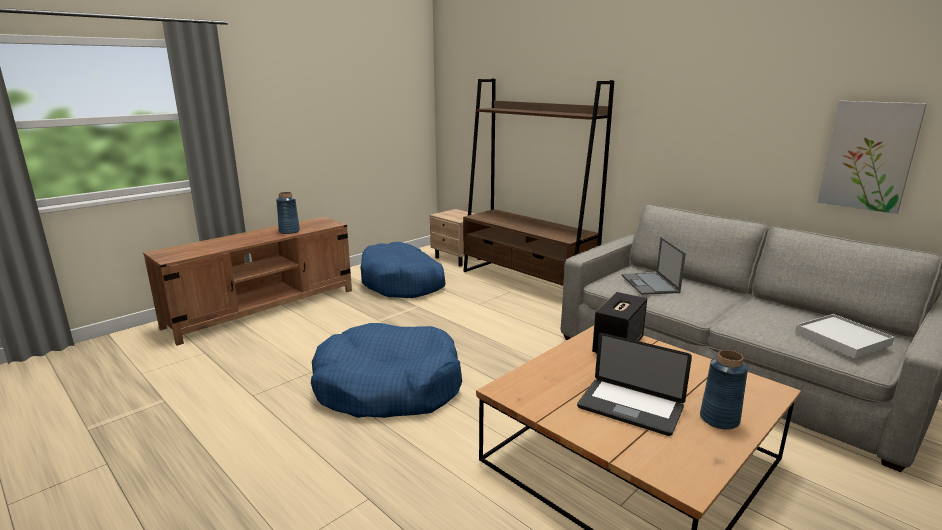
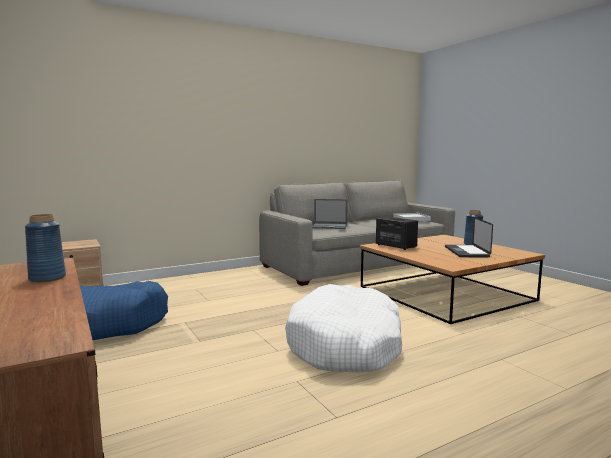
camera: 75 degrees left, 10 degrees down
(388, 387) = (345, 345): blue dog bed -> white dog bed
(526, 283) = (184, 282): brown bookcase -> none
(630, 407) = (466, 252): laptop -> laptop turned 135 degrees clockwise
(868, 156) = (362, 143): picture -> none

